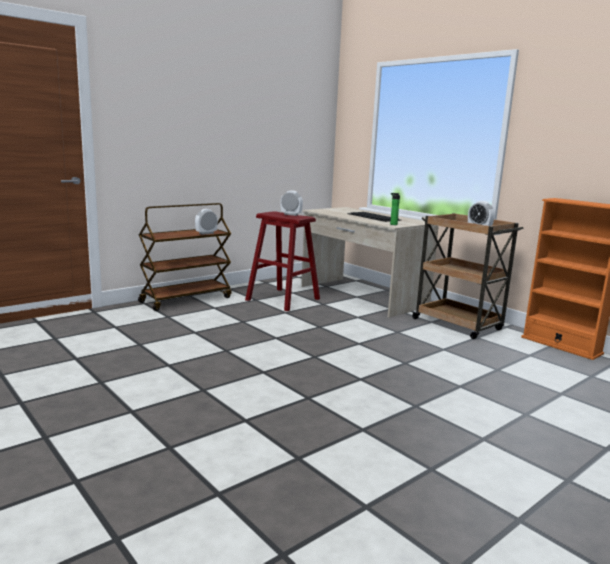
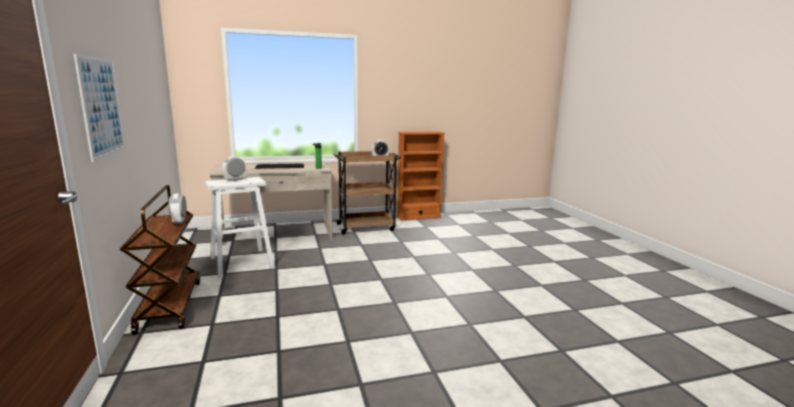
camera: 65 degrees left, 0 degrees up
(158, 130) = (101, 107): none -> picture
(282, 299) = (241, 262): red stool -> white stool

